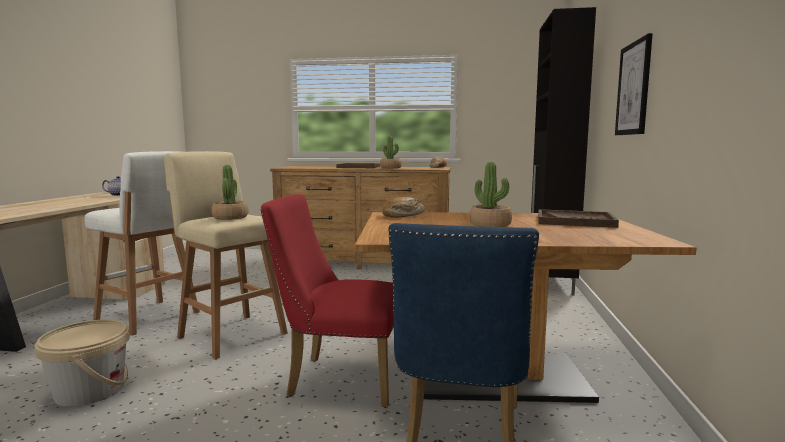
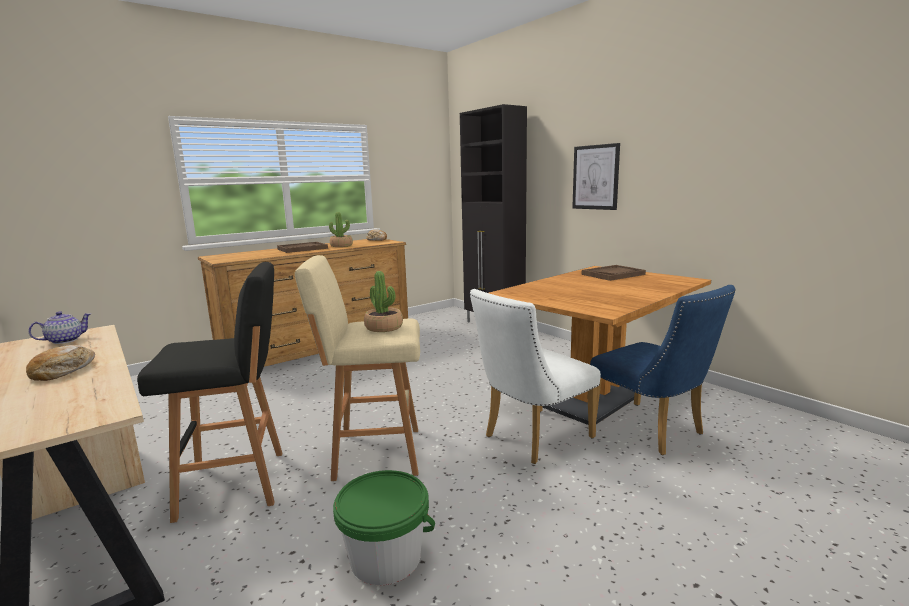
camera: 45 degrees left, 5 degrees up
(90, 391) = (385, 558): beige bucket -> green bucket
(150, 317) = (237, 483): white stool -> black stool
(338, 379) = (531, 438): red chair -> white chair
(403, 215) = (518, 291): bread -> bread (63, 371)
(490, 224) = (595, 287): potted plant -> none

